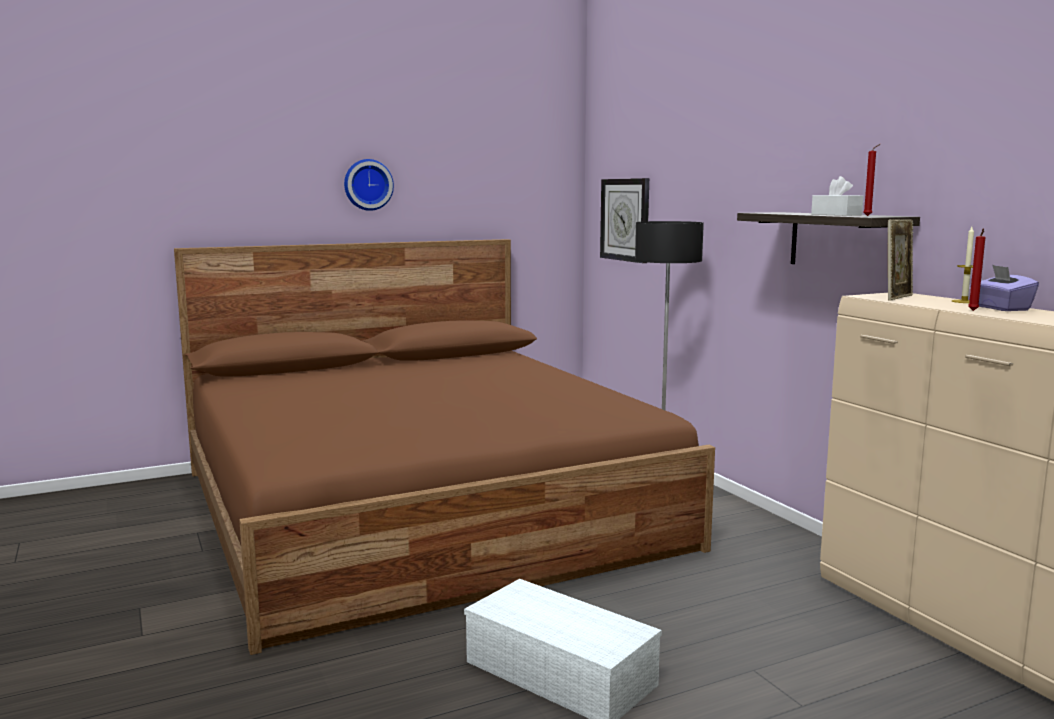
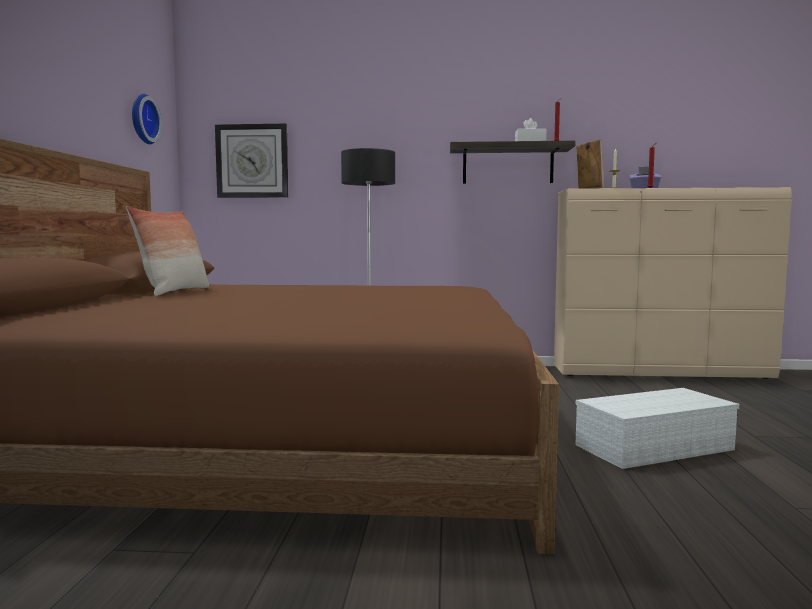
camera: 60 degrees left, 5 degrees down
(367, 184) = (35, 74): wall clock -> wall clock (142, 119)
(431, 364) = (174, 291): none -> pillow

